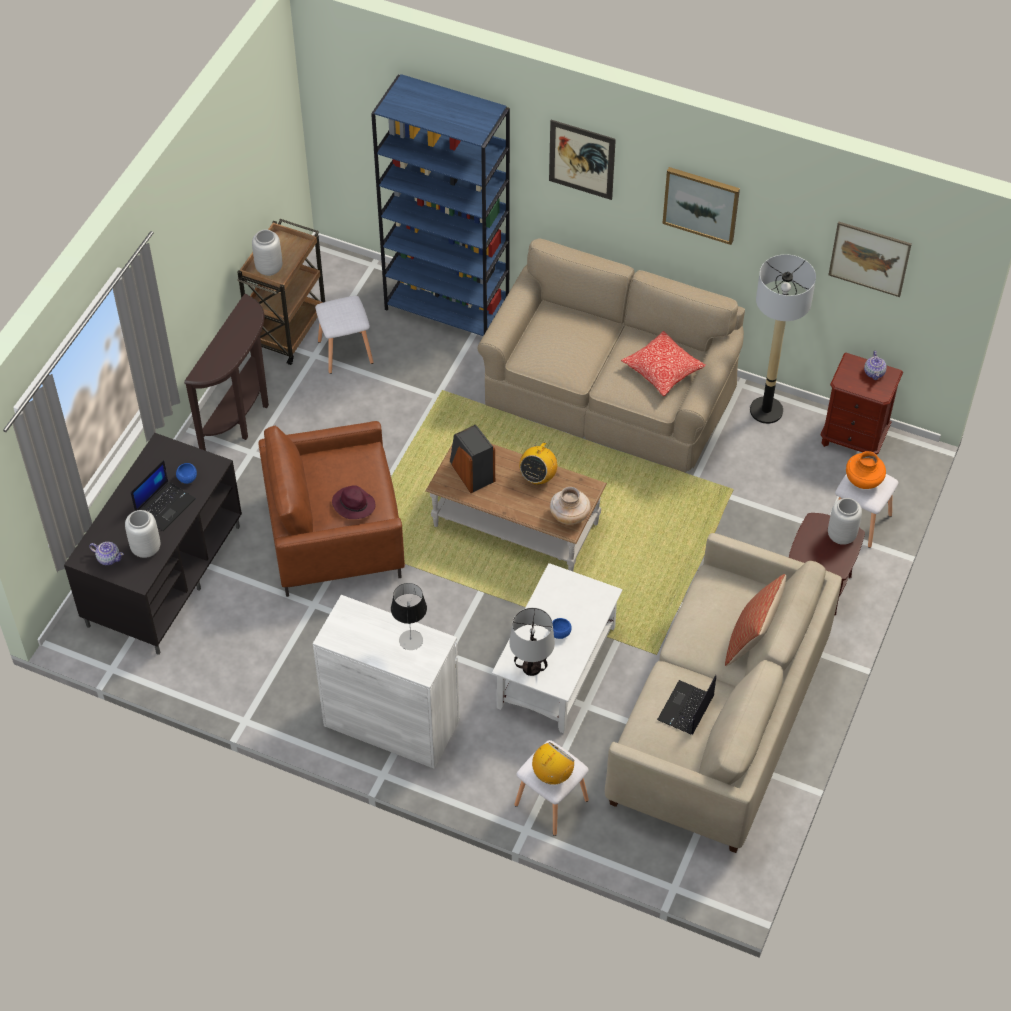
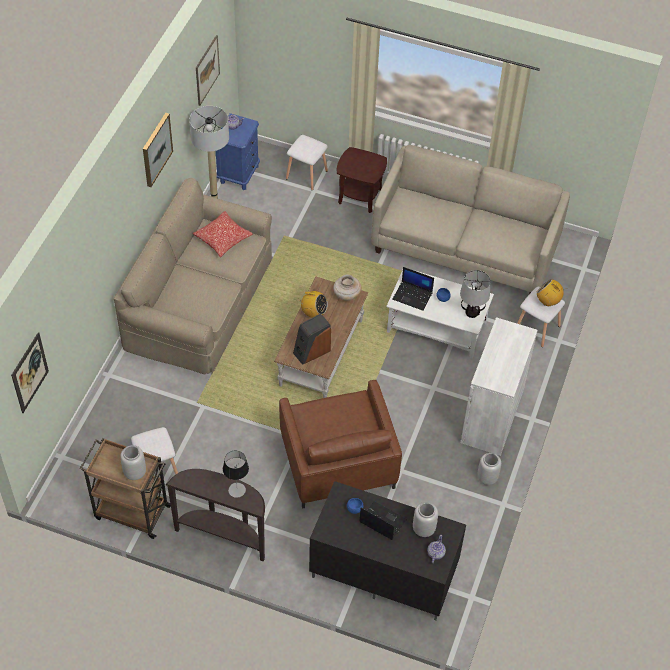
camera: 95 degrees left, 0 degrees up
(353, 504) = (354, 413): purple hat -> none
(410, 640) = (502, 341): table lamp -> table lamp (237, 490)
(448, 307) = (110, 403): blue bookcase -> none
(581, 159) = (114, 209): picture -> picture (30, 372)
(686, 709) = (496, 231): laptop -> laptop (413, 296)
(751, 640) = (440, 200): pillow -> none
(841, 535) = (353, 158): grey vase -> grey vase (487, 478)
(853, 438) = (239, 174): brown nightstand -> blue nightstand
(863, 481) = (305, 148): orange vase -> none

